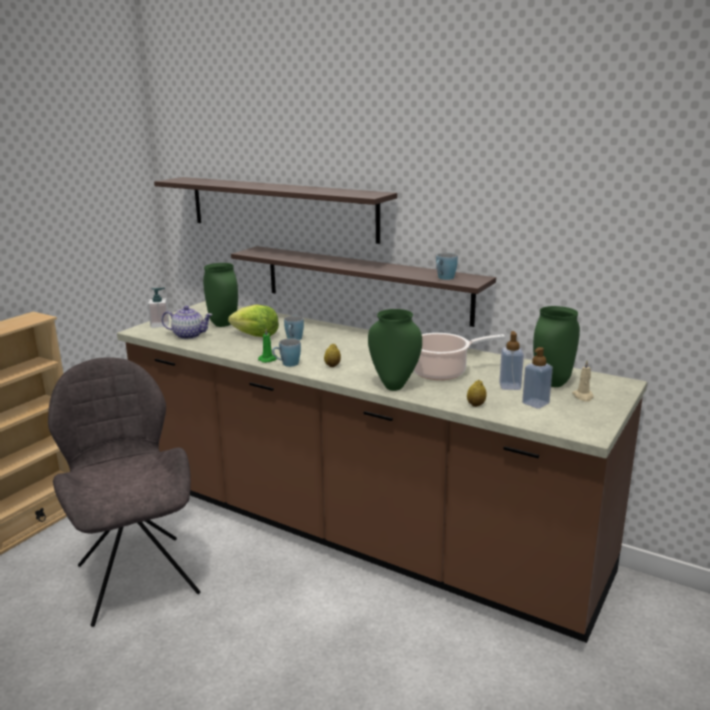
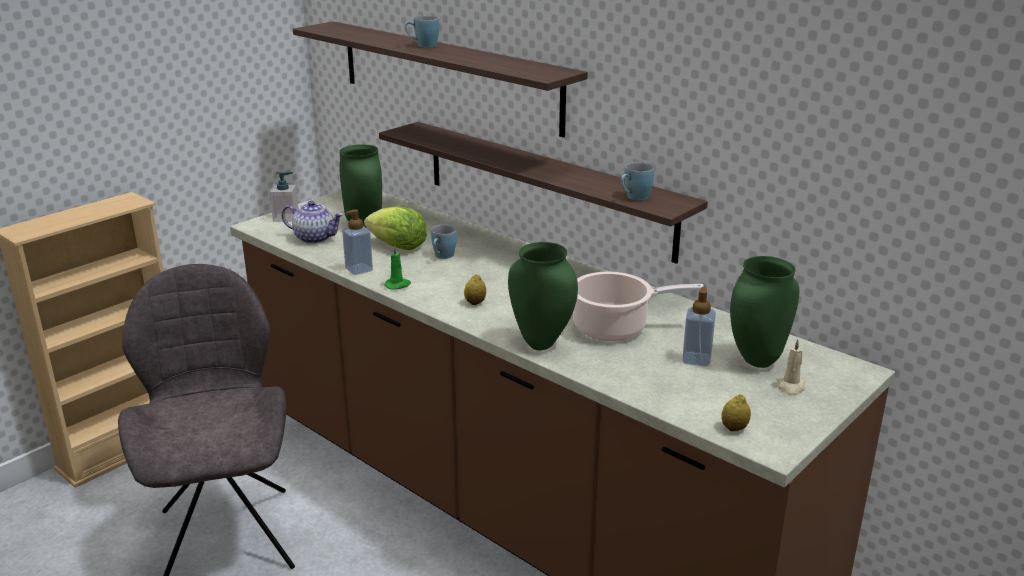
camera: 10 degrees right, 5 degrees up
(287, 364) = (418, 295): blue mug -> blue mug (422, 46)
(476, 405) = (637, 384): lemon -> lemon (734, 428)
(535, 403) = (719, 391): soap dispenser -> soap dispenser (359, 269)

